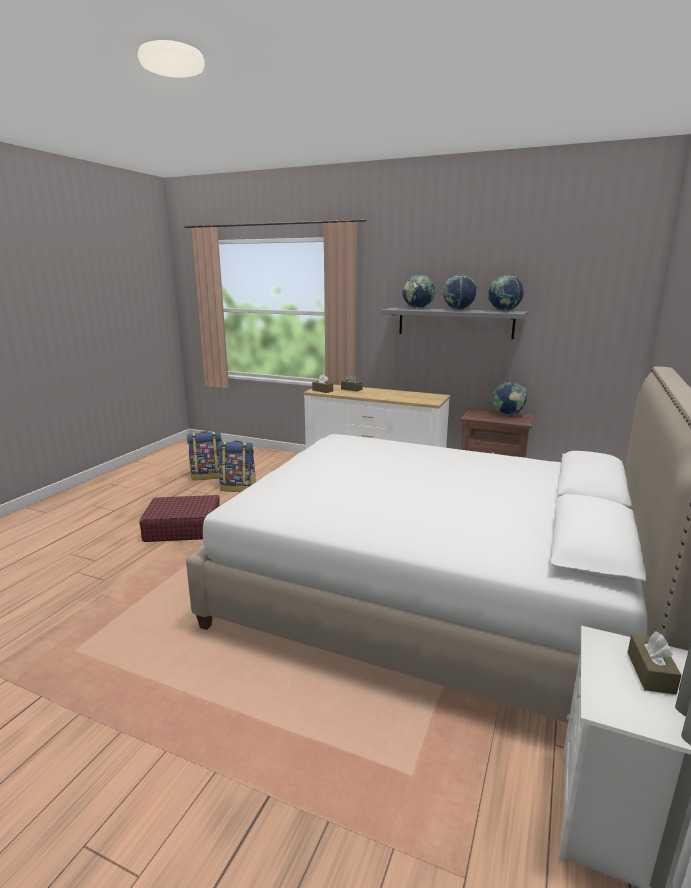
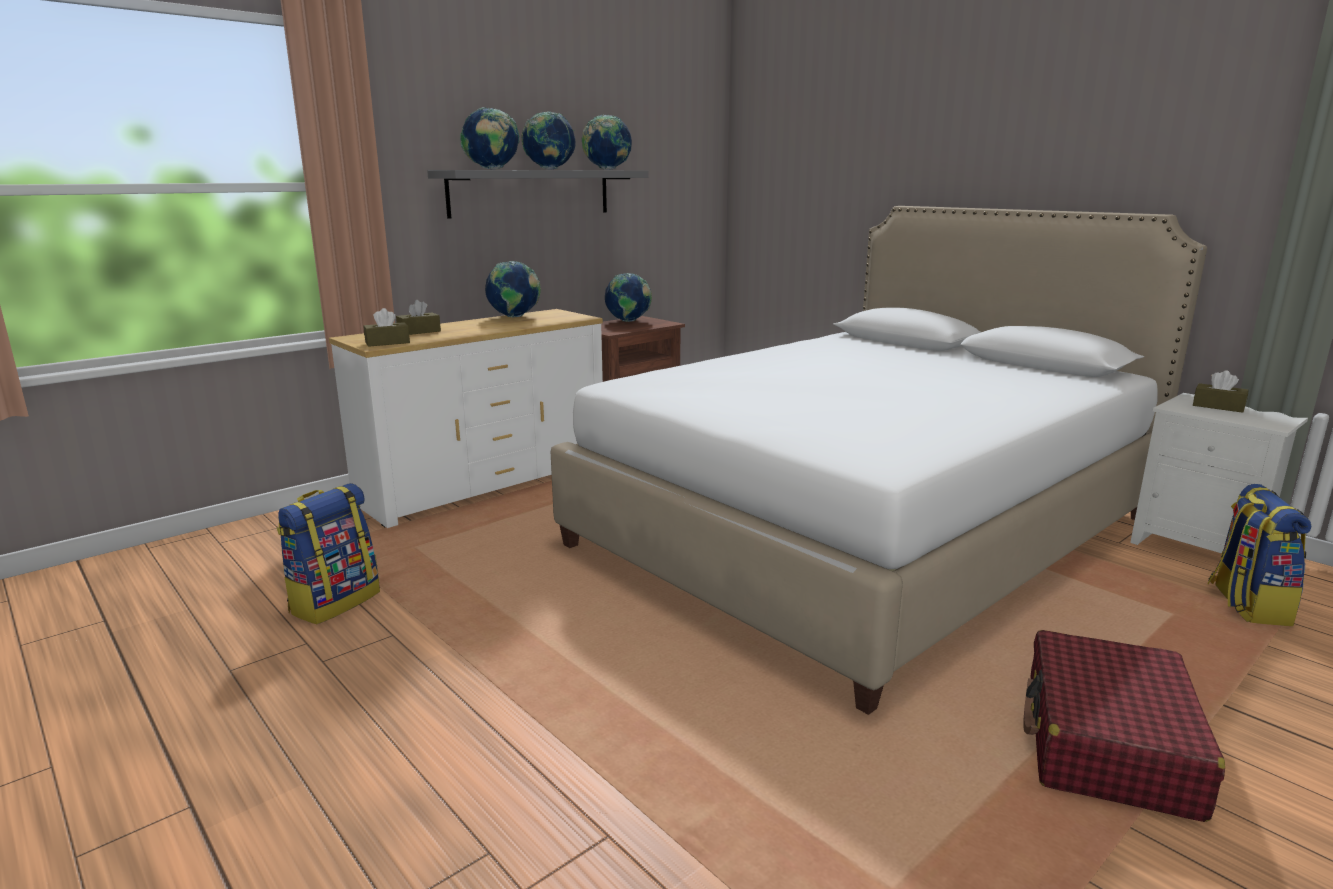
camera: 65 degrees left, 0 degrees up
(183, 528) = (456, 696): red suitcase -> red suitcase (1107, 744)
(208, 476) = (196, 629): backpack -> backpack (1246, 605)
(410, 393) = (514, 317): none -> globe

